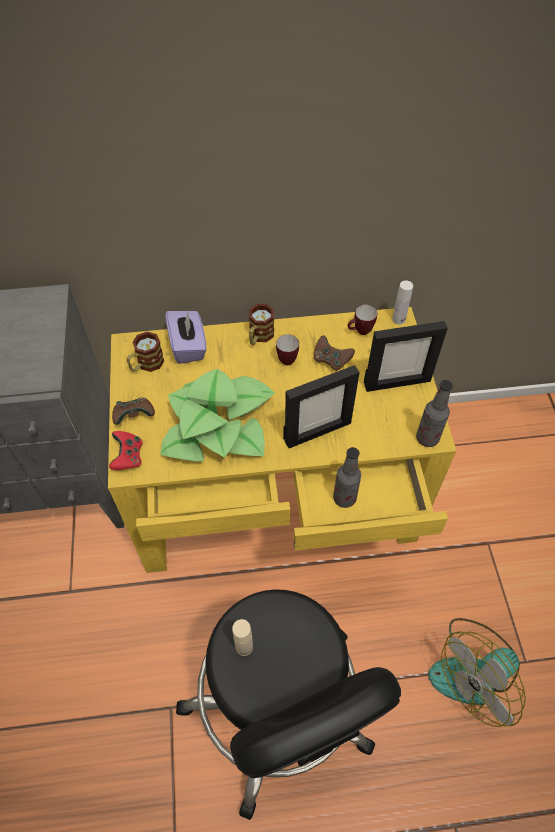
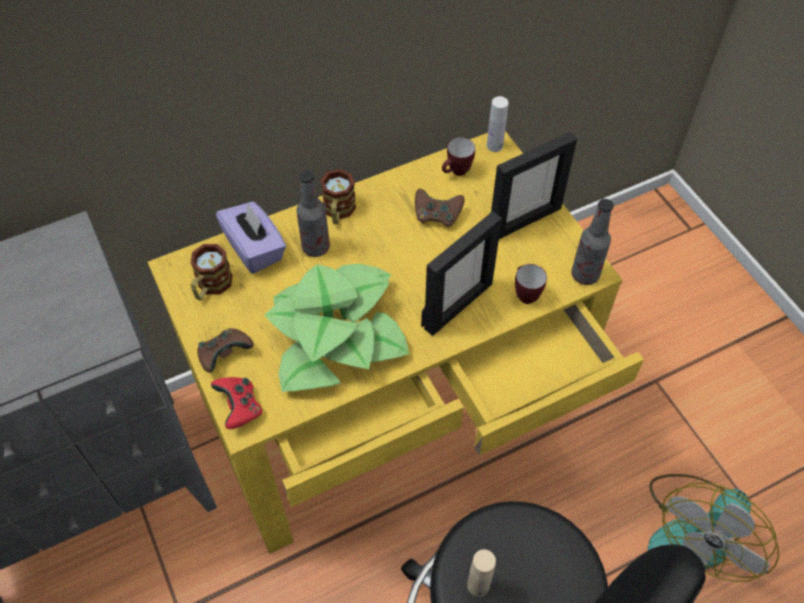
camera: 20 degrees left, 0 degrees up
(286, 358) = (383, 229): mug -> mug (524, 294)
(344, 498) = (512, 375): bottle -> bottle (316, 247)

